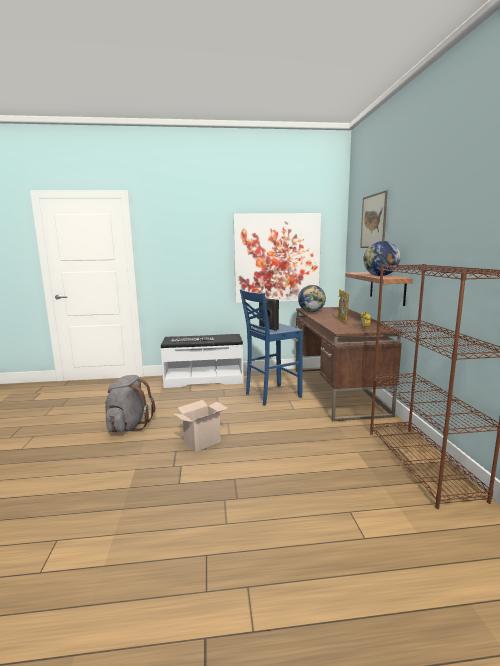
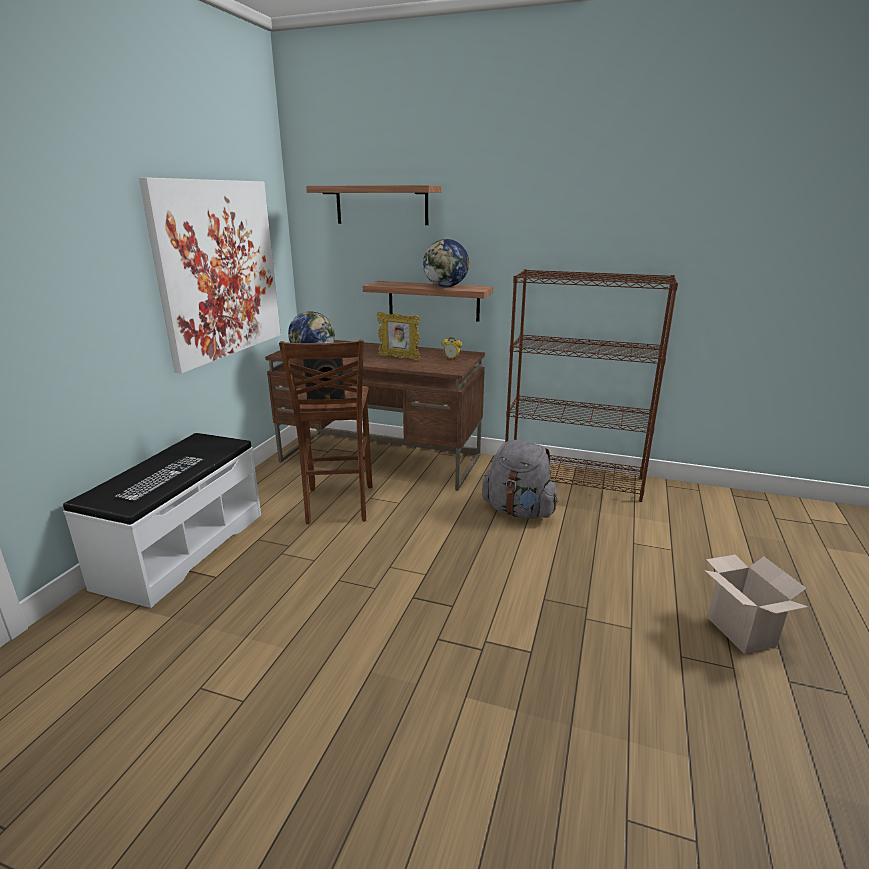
camera: 65 degrees left, 10 degrees up
(128, 426) = (291, 687): grey backpack -> grey backpack (519, 511)
(202, 442) = (429, 604): cardboard box -> cardboard box (738, 631)
(271, 395) = (338, 505): blue stool -> brown stool
(373, 221) = (381, 205): picture -> shelf

